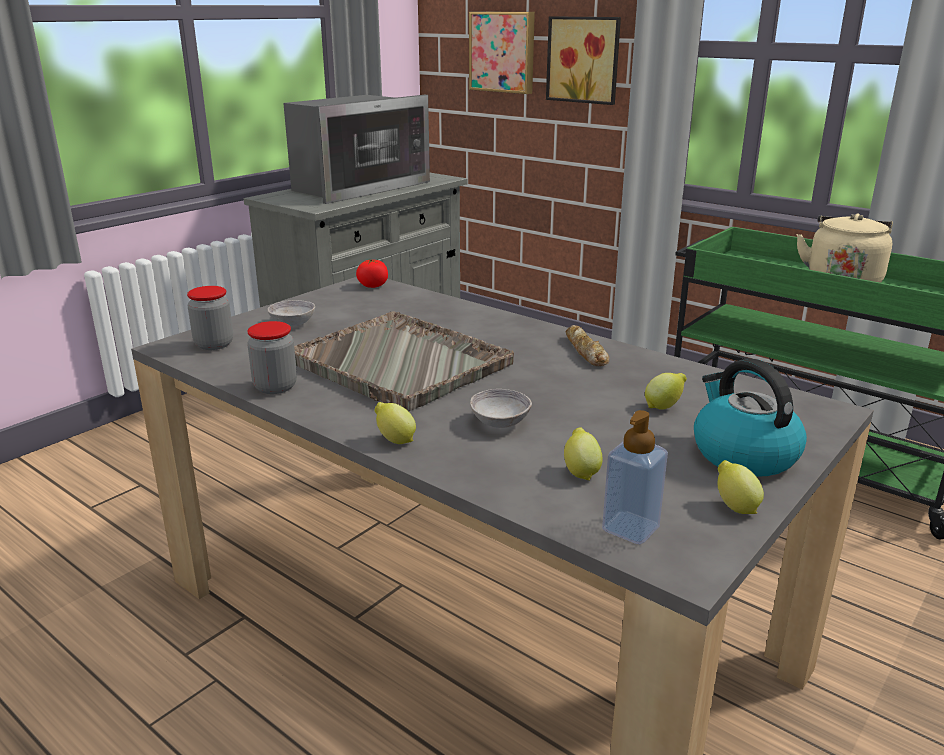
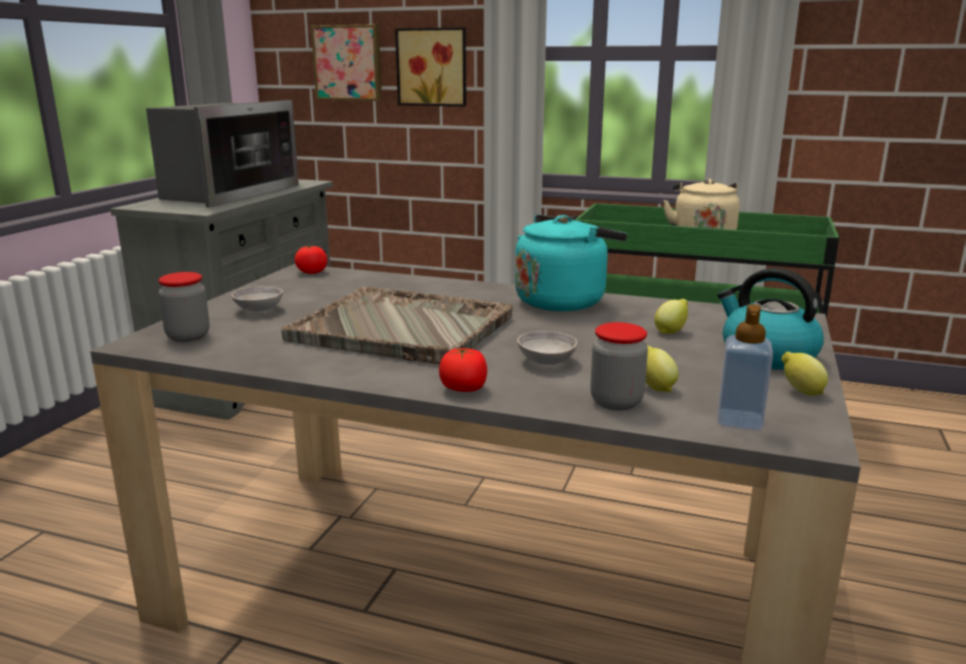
camera: 20 degrees left, 5 degrees down
(275, 387) = (295, 363): jar -> jar (616, 402)
(394, 440) = (463, 389): lemon -> tomato
(584, 351) = (563, 301): bread -> turquoise kettle

